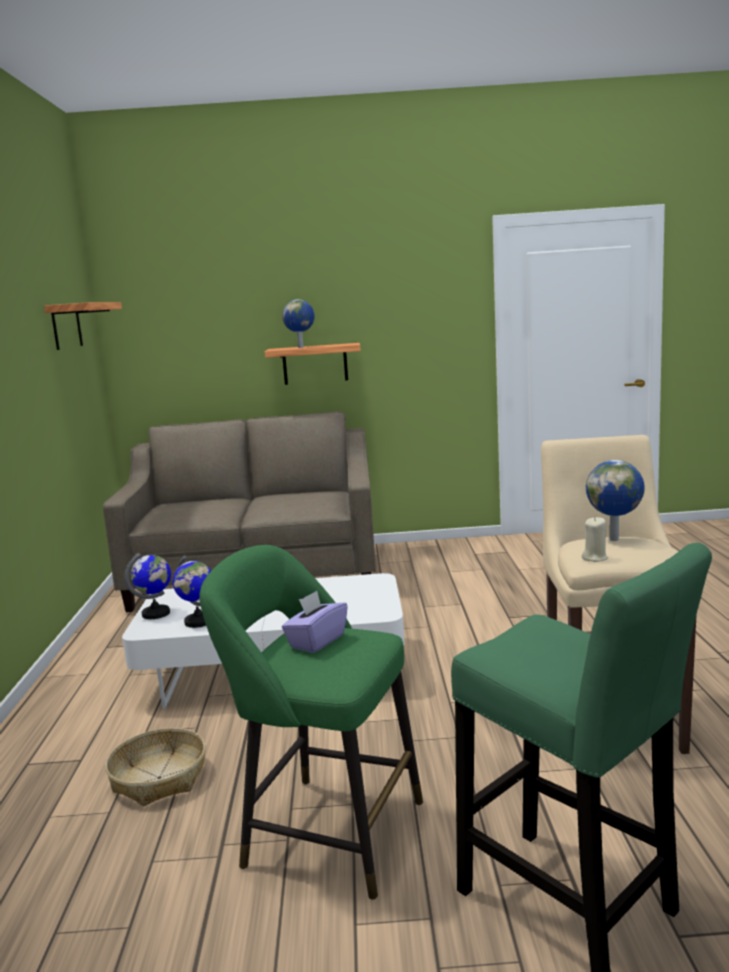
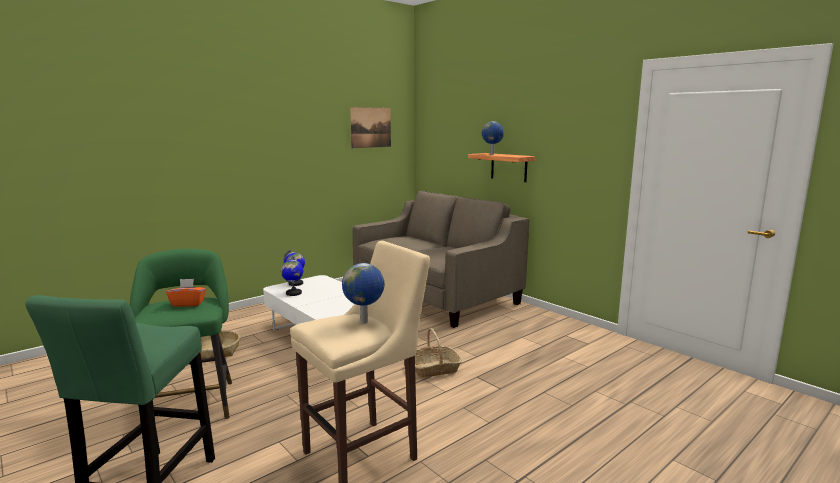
camera: 50 degrees right, 0 degrees up
(66, 326) = (370, 127): shelf -> picture
(316, 641) = (188, 303): purple tissue box -> orange tissue box
(461, 632) = (434, 369): none -> basket
(594, 558) = (316, 324): beige candle -> none

